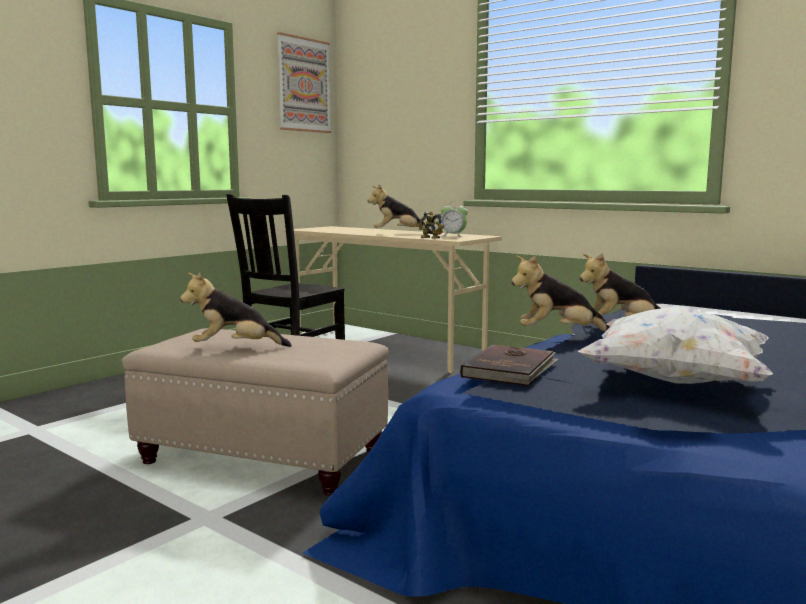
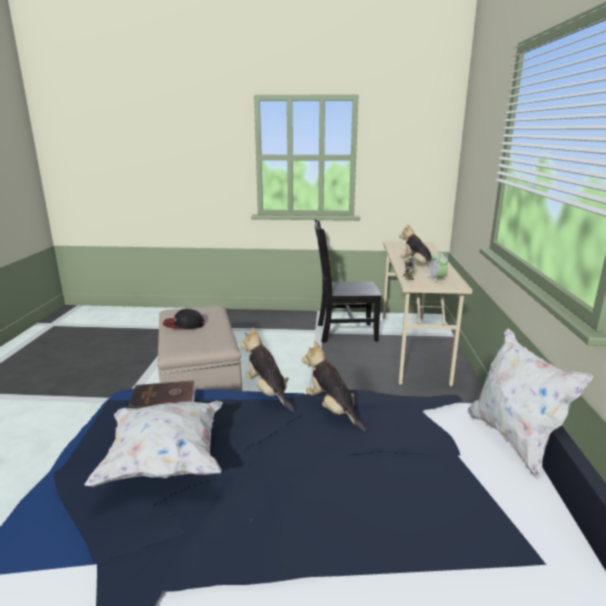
camera: 55 degrees right, 10 degrees up
(235, 348) = (183, 325): plush toy -> cap
(303, 85) = (424, 132): picture -> none
(713, 308) = (513, 440): none -> white pillow

